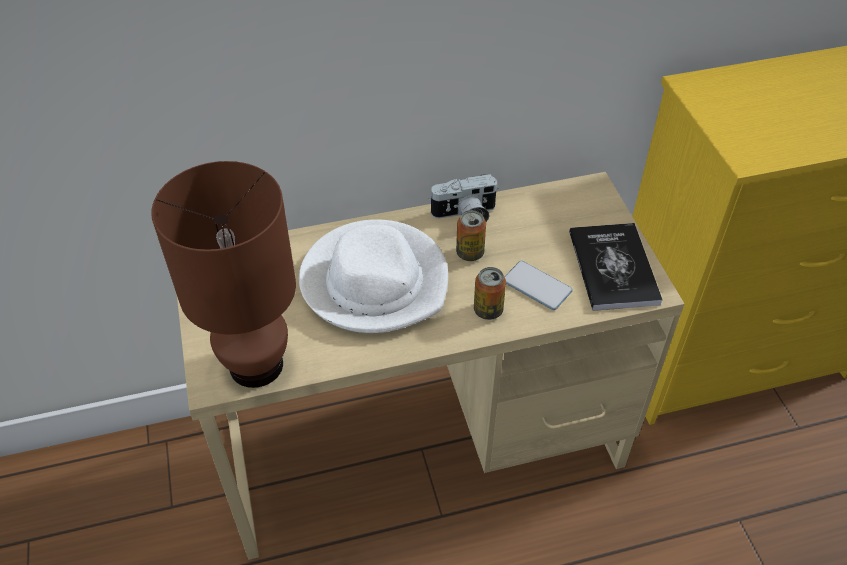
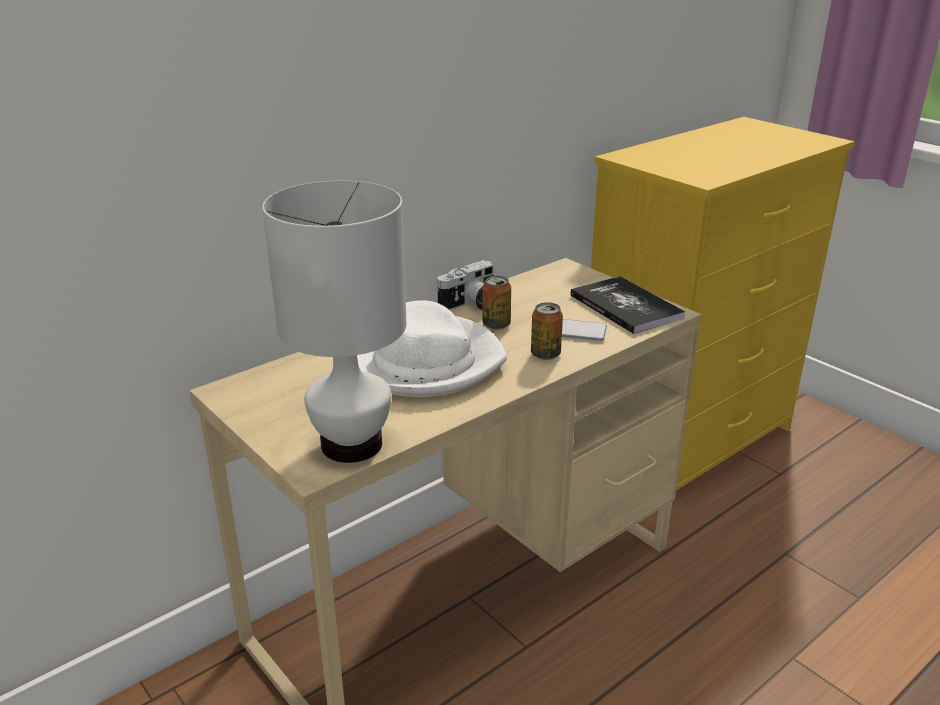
camera: 25 degrees left, 20 degrees down
(257, 365) = (353, 444): brown table lamp -> white table lamp

